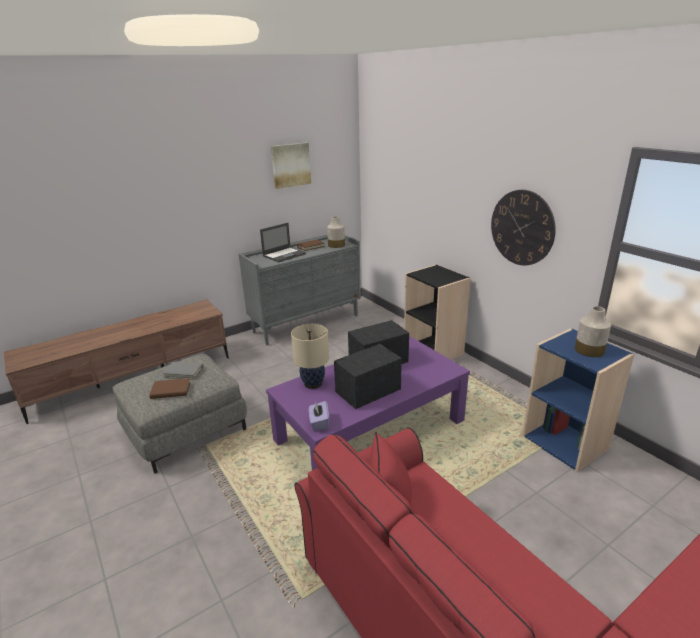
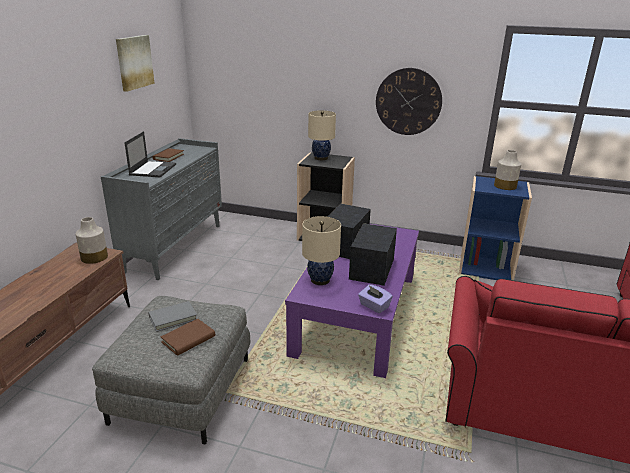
camera: 40 degrees left, 0 degrees up
(336, 245) = (193, 151): beige vase -> beige vase (94, 257)
(435, 272) = (321, 158): none -> beige table lamp

